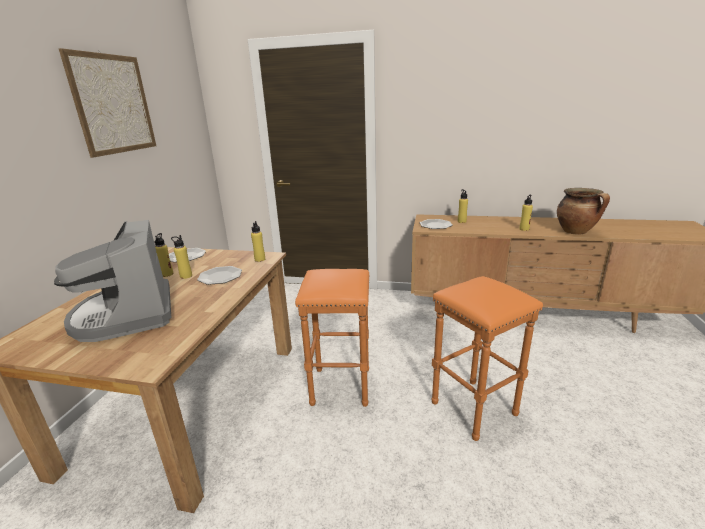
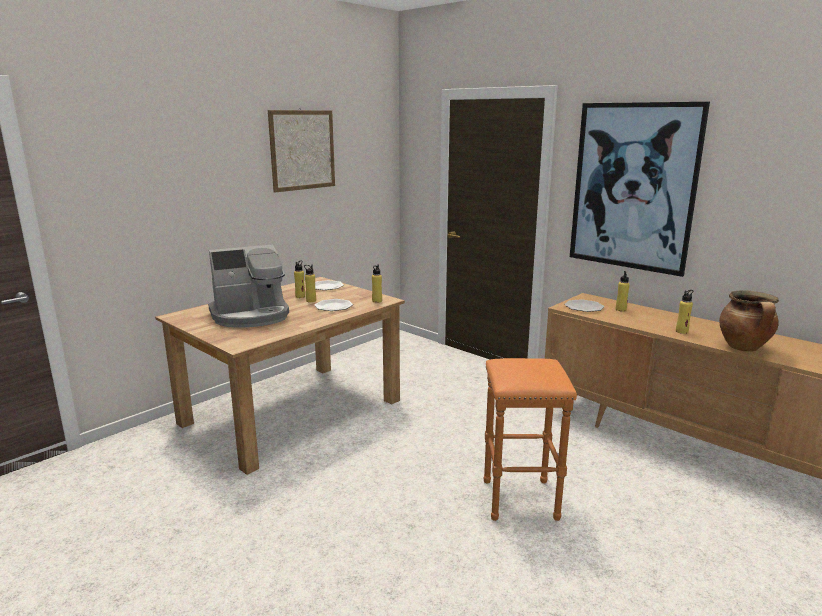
camera: 30 degrees right, 5 degrees down
(127, 315) = (251, 316): coffee machine -> coffee machine turned 120 degrees counterclockwise
(342, 387) = (415, 442): orange stool -> none
(453, 118) = (633, 187): none -> picture

